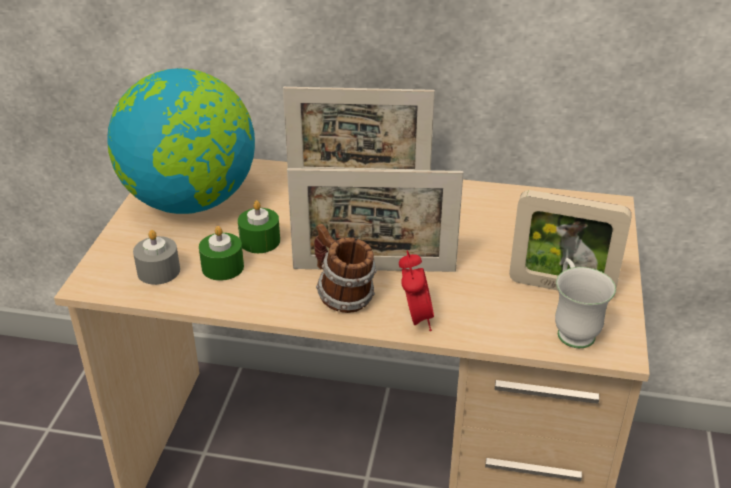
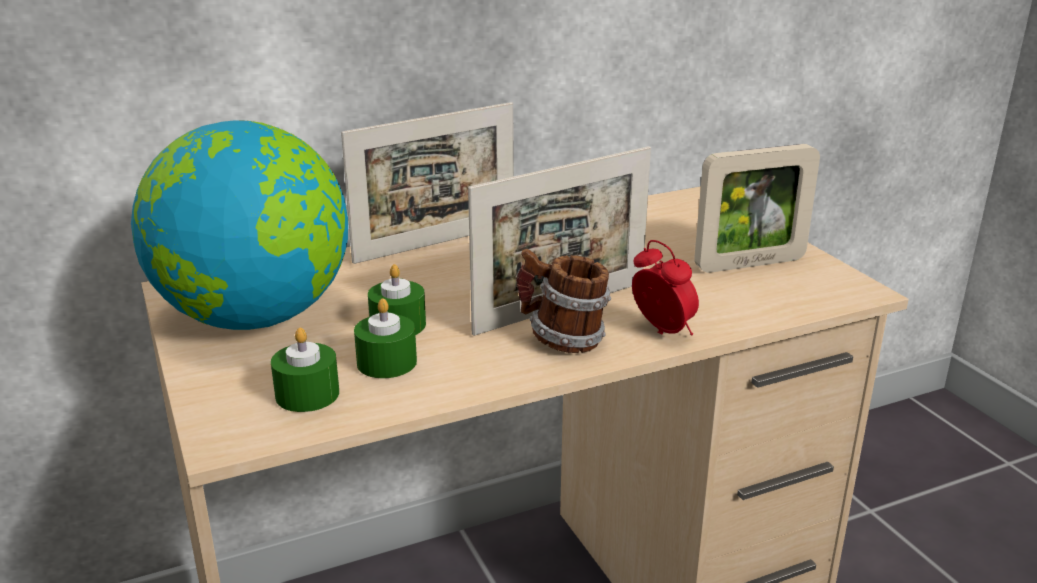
camera: 35 degrees left, 10 degrees down
(158, 271) = (307, 394): grey candle -> green candle
(572, 329) = (804, 289): white mug -> none

